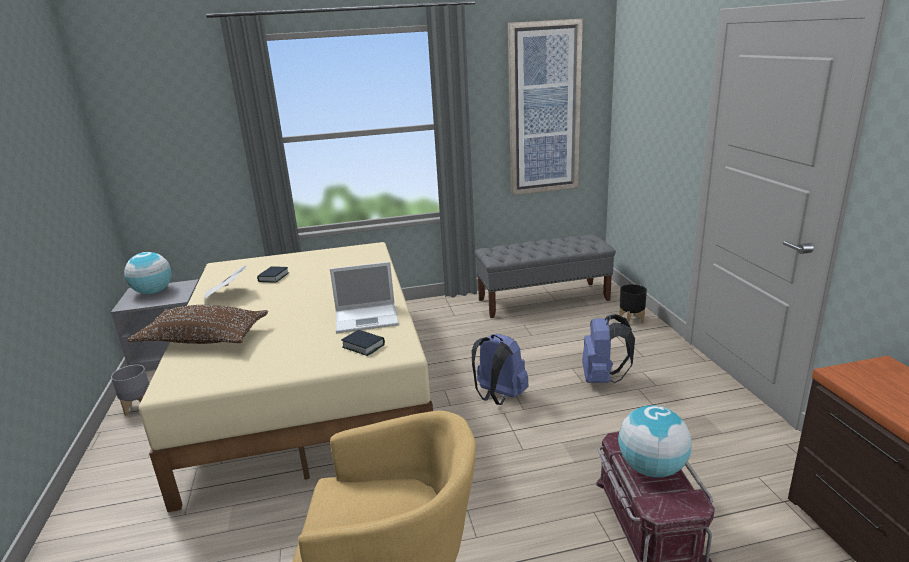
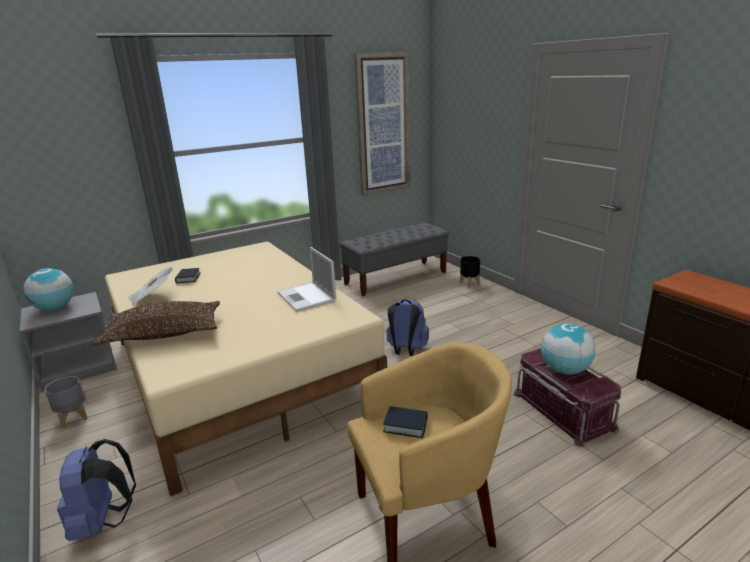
camera: 20 degrees left, 0 degrees up
(363, 346) = (322, 317): book -> book (405, 425)
(368, 318) = (307, 297): laptop -> laptop turned 90 degrees clockwise
(602, 378) = (474, 325): blue backpack -> blue backpack (103, 521)

